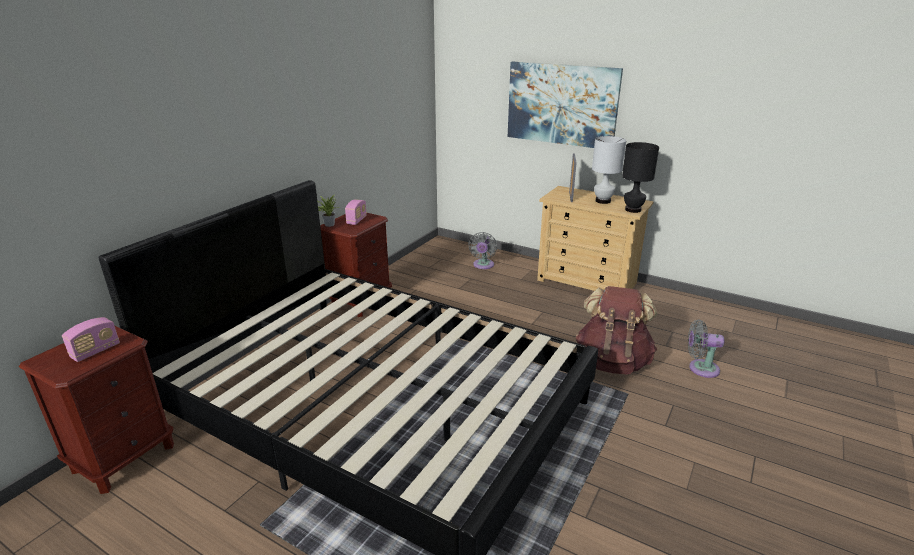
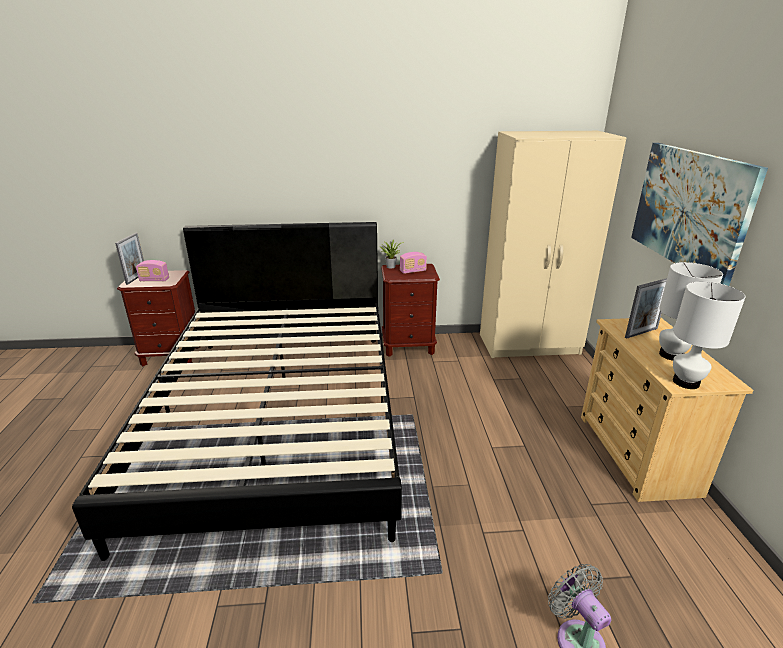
camera: 55 degrees right, 0 degrees up
(55, 364) = (136, 278): none -> picture frame
(437, 256) = (530, 345): none -> beige wardrobe
(483, 265) = (554, 374): grey fan -> none
(612, 362) = (492, 537): brown backpack -> none
(633, 209) = (686, 382): black table lamp -> white table lamp

